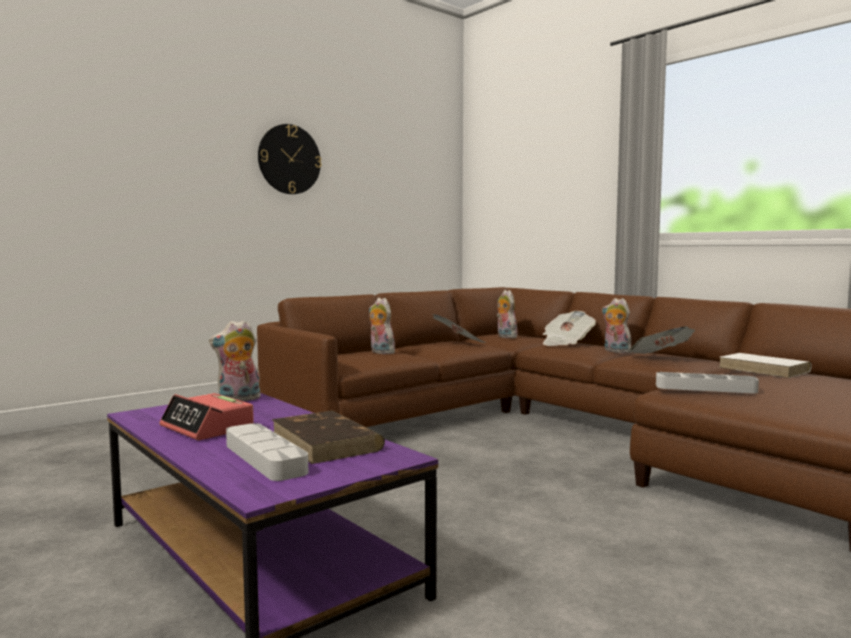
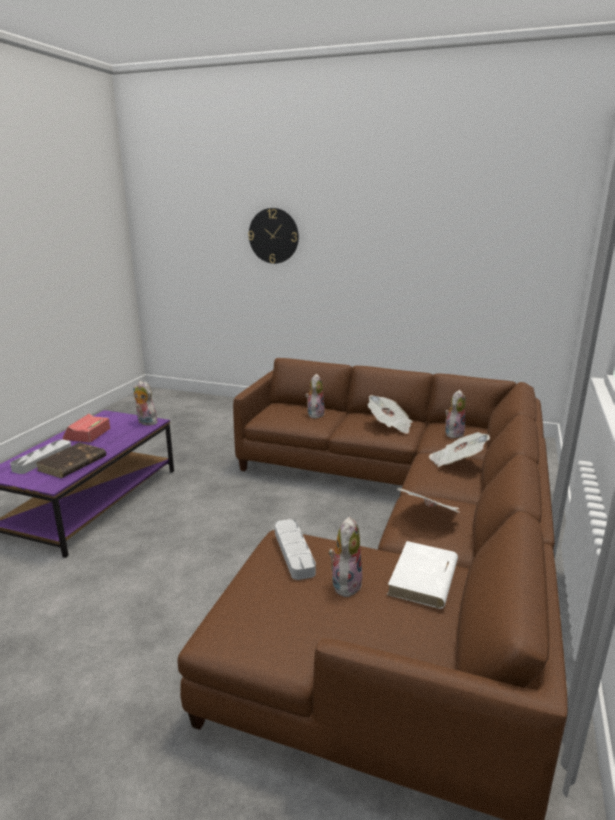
camera: 60 degrees right, 15 degrees up
(289, 159) = (372, 234): wall clock -> wall clock (273, 236)
(615, 352) = (455, 491): plush toy -> plush toy (345, 583)

